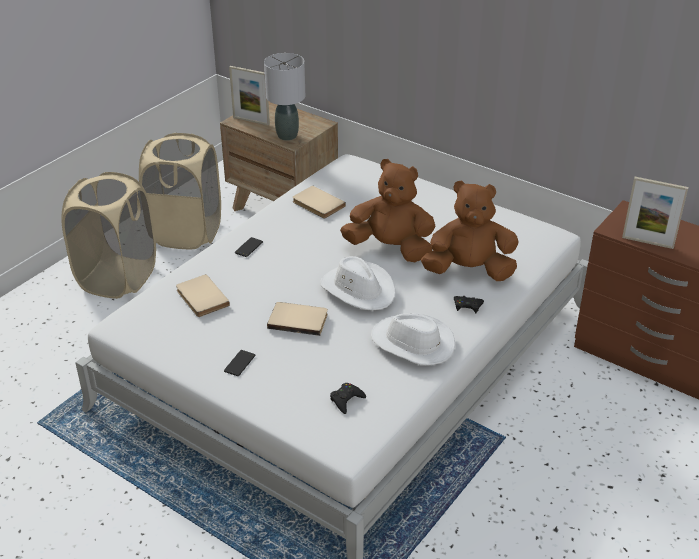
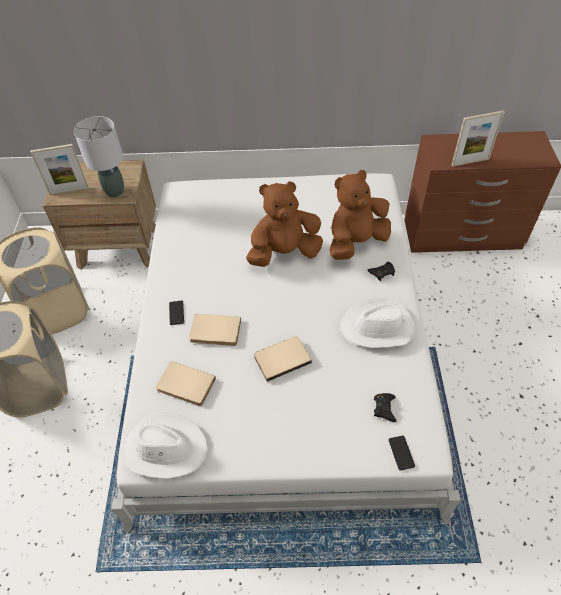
camera: 35 degrees left, 15 degrees up
(239, 363) = (276, 428): phone -> phone (401, 453)
(317, 204) = (191, 242): beige book -> beige book (215, 332)
(358, 289) = (298, 303): white hat -> white hat (165, 447)

